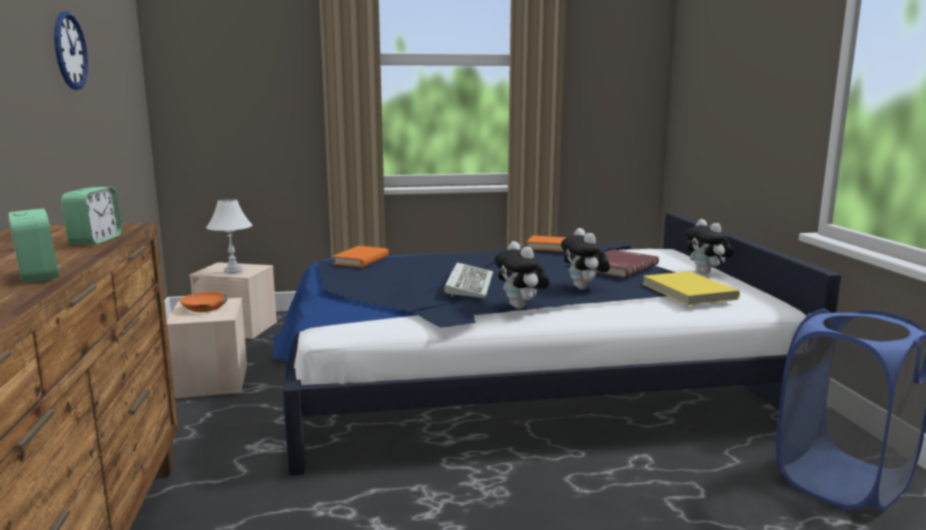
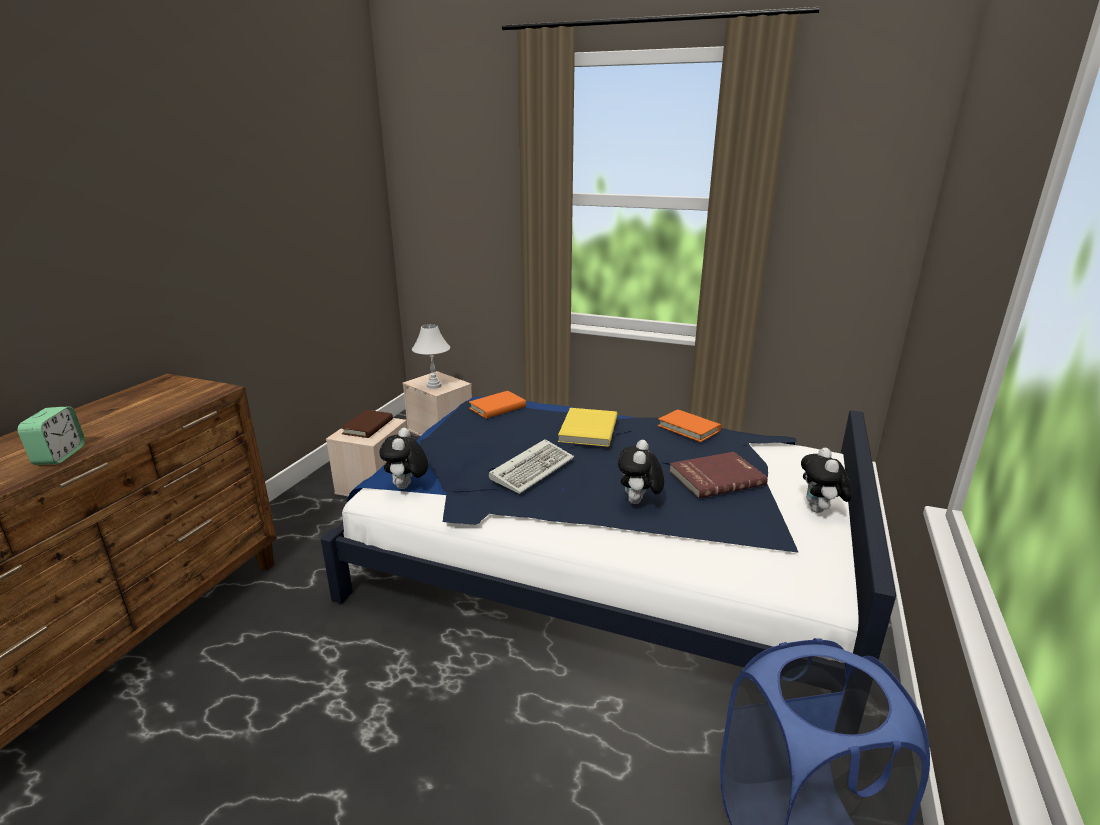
camera: 30 degrees right, 10 degrees up
(70, 51) = (263, 215): wall clock -> none
(95, 240) = (167, 409): alarm clock -> none
(204, 308) = (368, 427): orange bowl -> brown book
(521, 307) = (541, 515): plush toy -> plush toy (407, 487)
(687, 291) = (741, 540): yellow book -> yellow book (587, 429)

